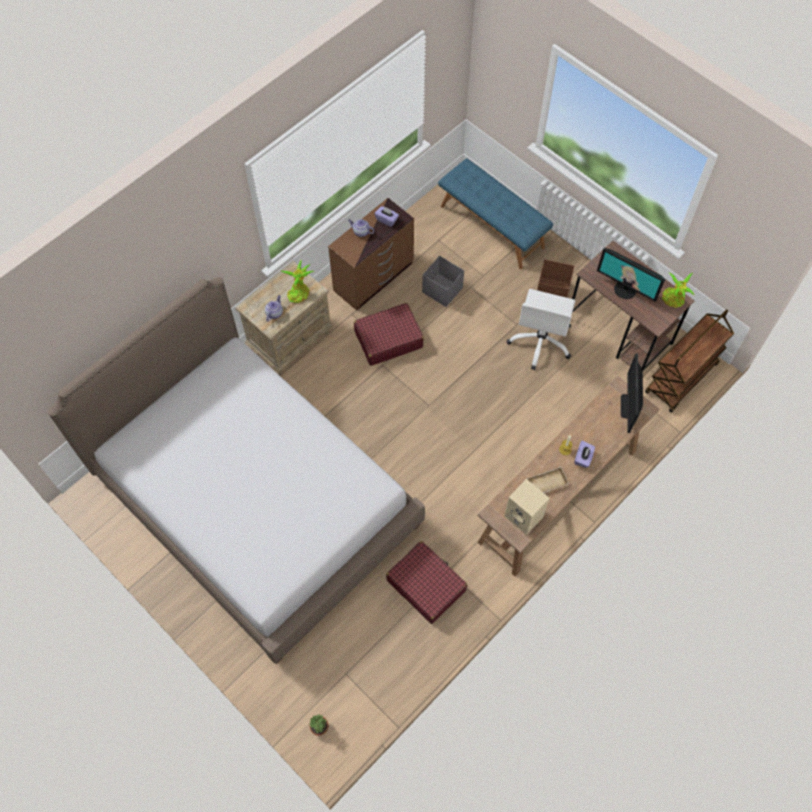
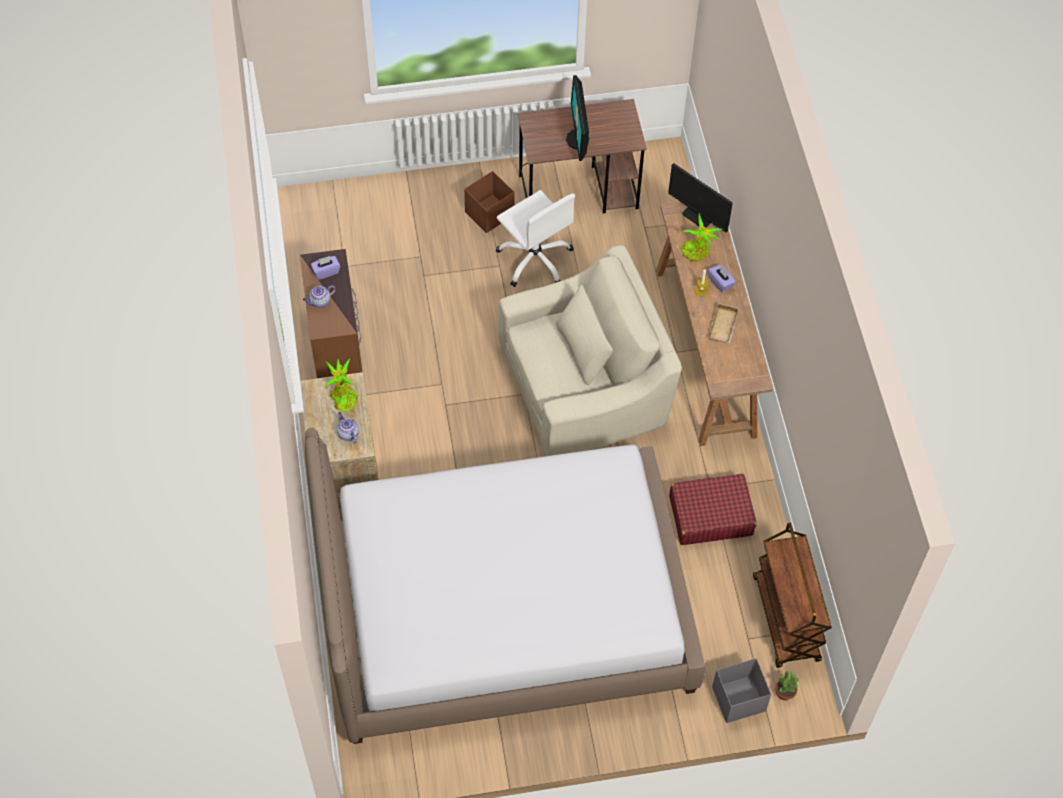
camera: 55 degrees left, 5 degrees down
(388, 339) = (421, 381): red suitcase -> none
(442, 290) = (405, 300): grey storage box -> grey storage box (737, 699)
(466, 437) = (585, 385): none -> beige armchair
(492, 226) = (371, 212): blue bench -> none
(524, 516) = (742, 363): beige speaker -> none
(625, 290) = (578, 139): monitor -> monitor turned 105 degrees clockwise
(673, 300) = (620, 113): potted plant -> potted plant (697, 252)
(681, 379) = (667, 180): brown cart -> brown cart (786, 619)

